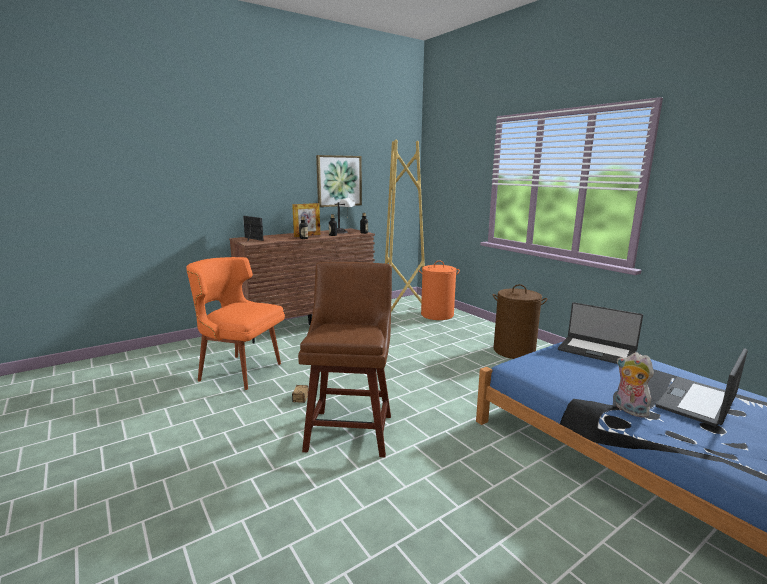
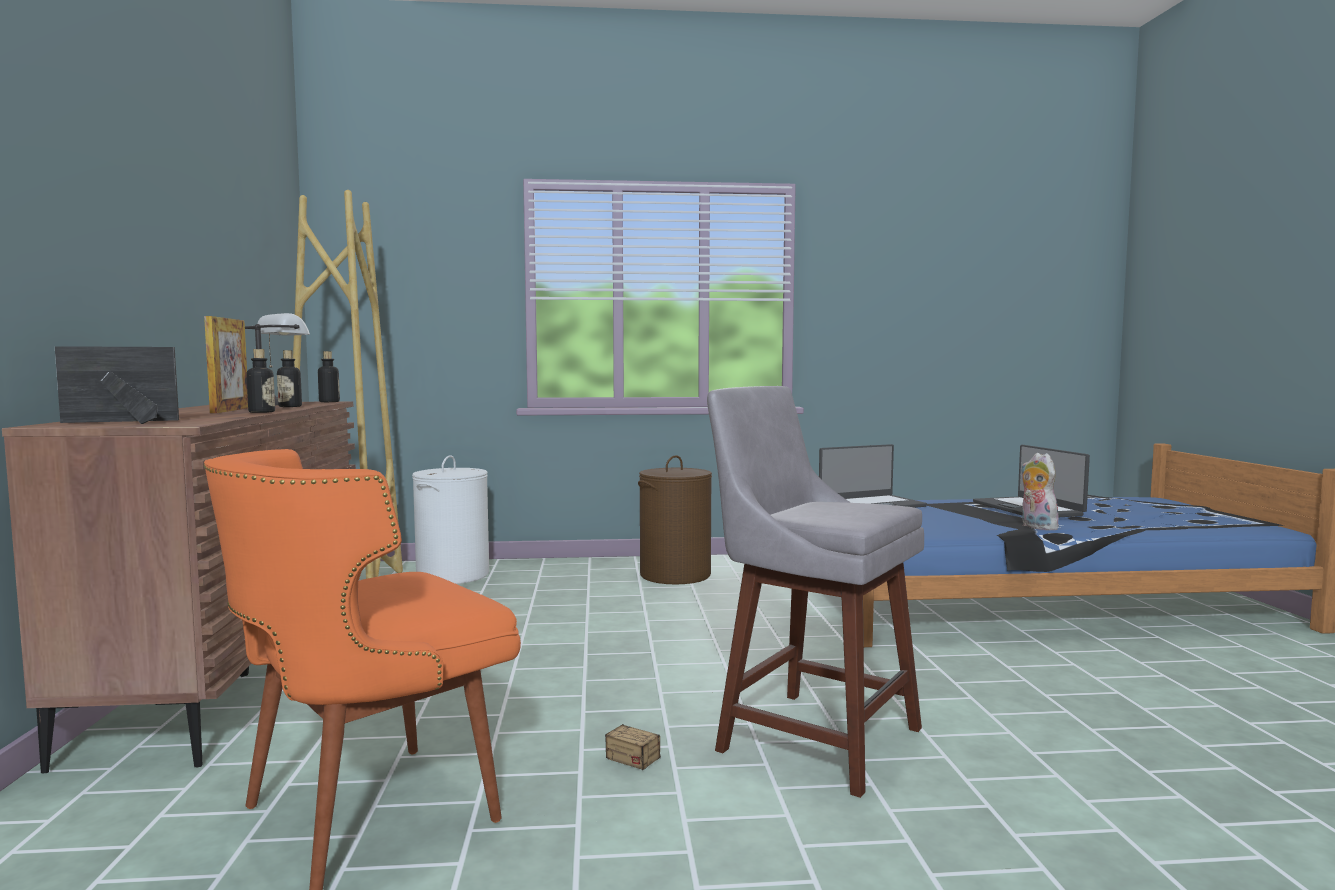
camera: 60 degrees left, 10 degrees down
(339, 181) = (206, 274): picture -> none
(351, 429) = (810, 735): brown chair -> grey chair
(437, 315) = (453, 575): orange laundry basket -> white laundry basket
(628, 410) = (1036, 527): plush toy -> plush toy turned 75 degrees clockwise

